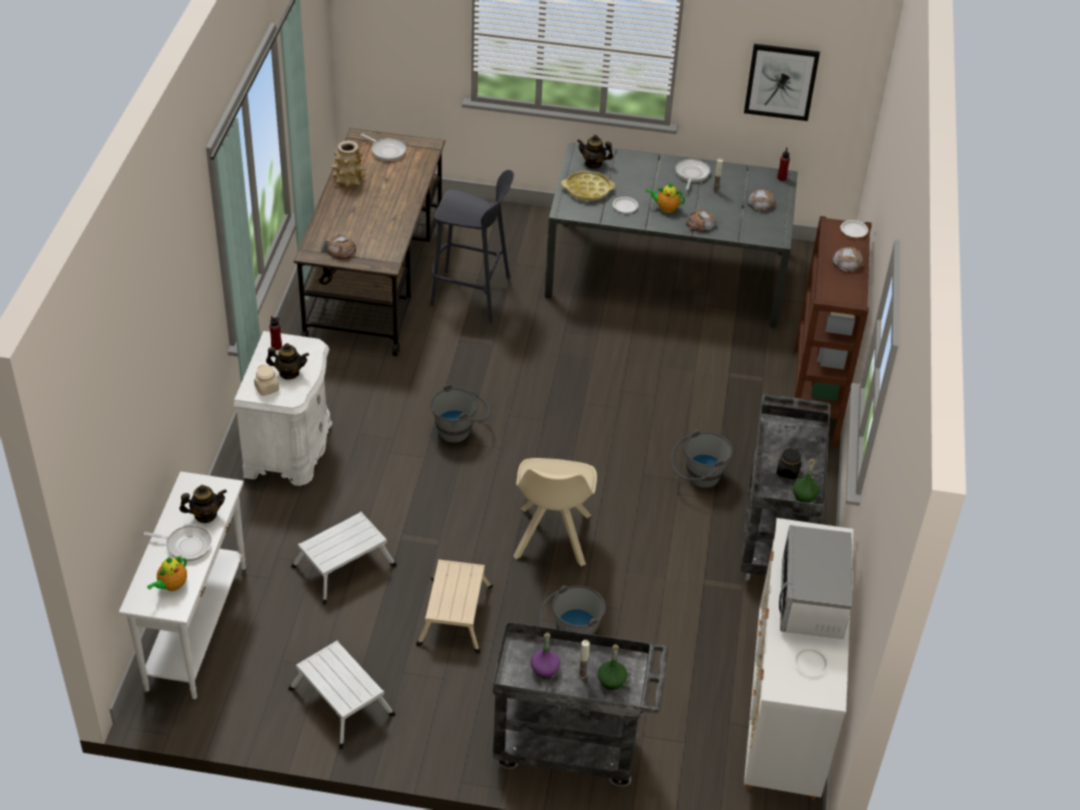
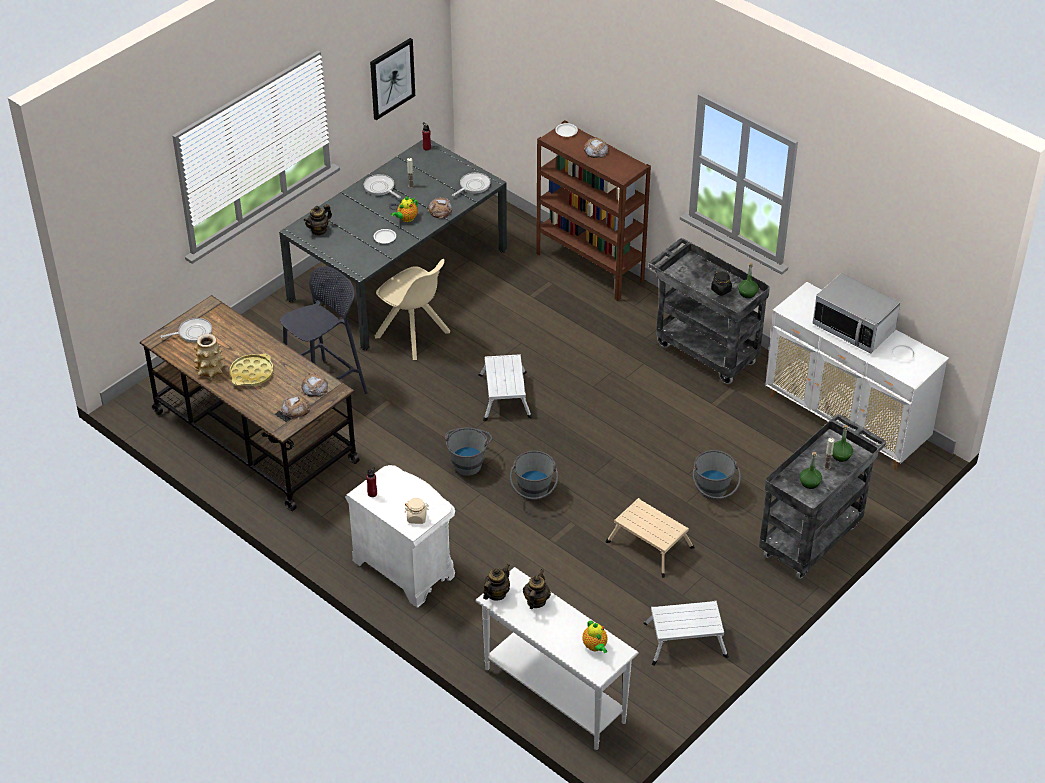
camera: 55 degrees left, 0 degrees up
(186, 545) = (559, 623): frying pan -> frying pan (473, 186)
(289, 373) = (409, 498): teapot -> teapot (496, 594)
(344, 565) = (556, 585): white step ladder -> white step ladder (505, 395)
(544, 669) = (809, 483): purple bottle -> green bottle
(551, 537) = (616, 461): beige chair -> beige chair (413, 335)
(587, 190) = (347, 247): yellow tray -> yellow tray (252, 374)
(698, 479) = (619, 361): grey bucket -> grey bucket (534, 494)
(761, 203) = (445, 171): bread -> bread (314, 387)

